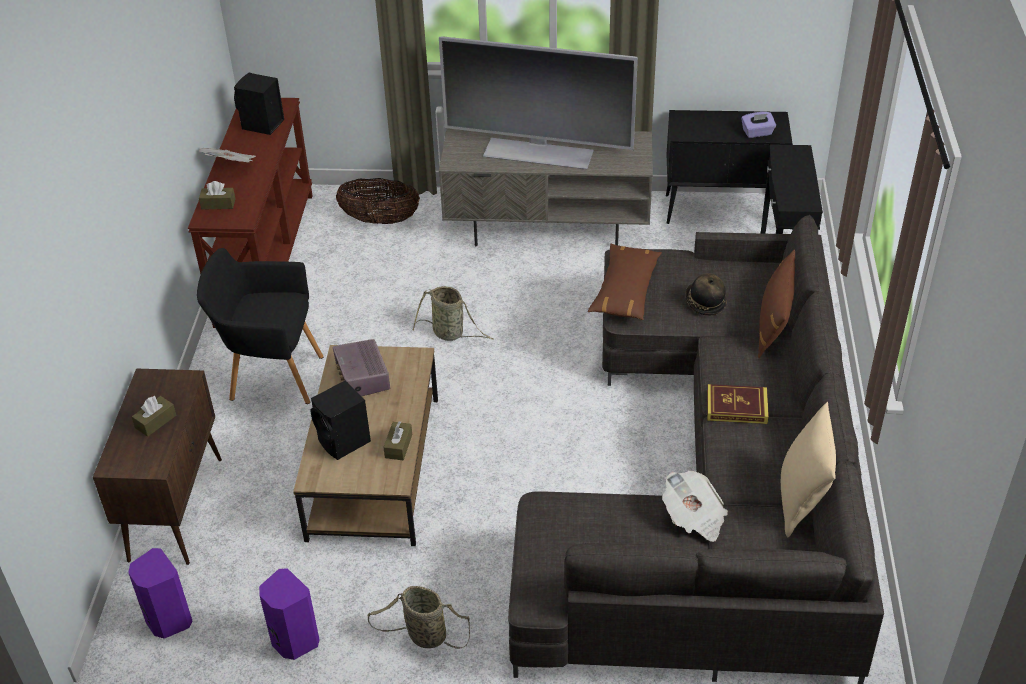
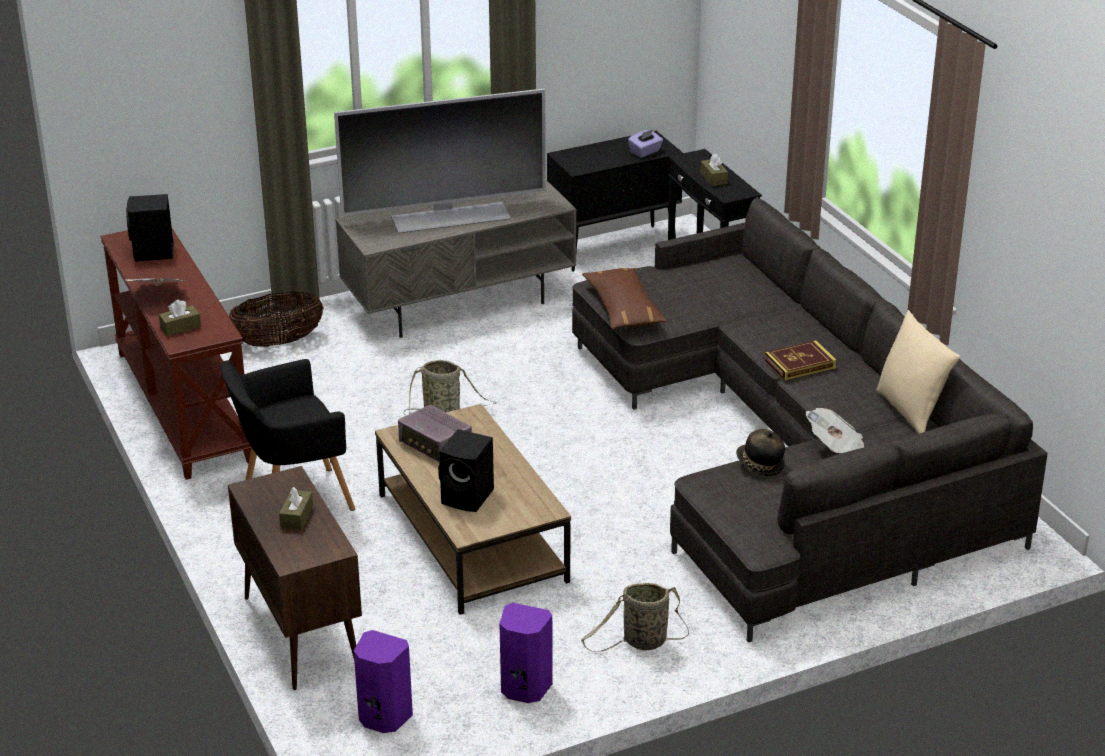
camera: 30 degrees left, 10 degrees down
(398, 446) = (524, 484): brown tissue box -> brown tissue box (713, 178)
(704, 303) = (702, 298): hat -> hat (759, 465)
(774, 322) = (774, 296): brown pillow -> none

